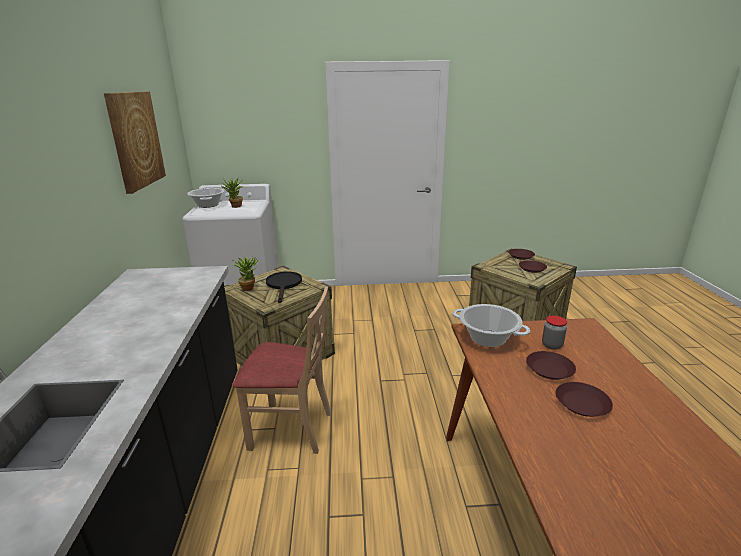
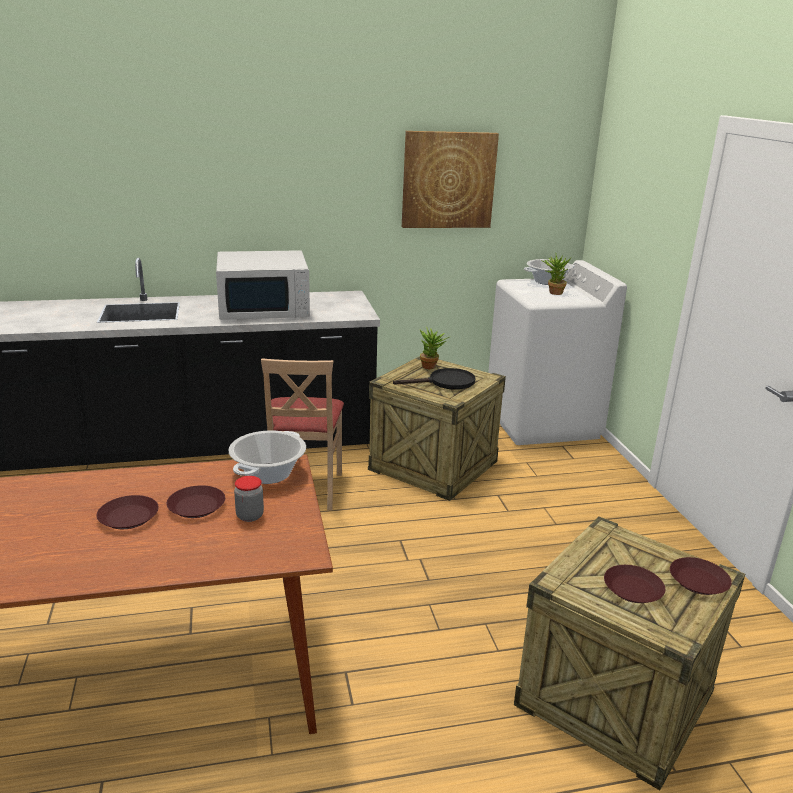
camera: 80 degrees right, 0 degrees up
(136, 318) = (264, 308): none -> white microwave

